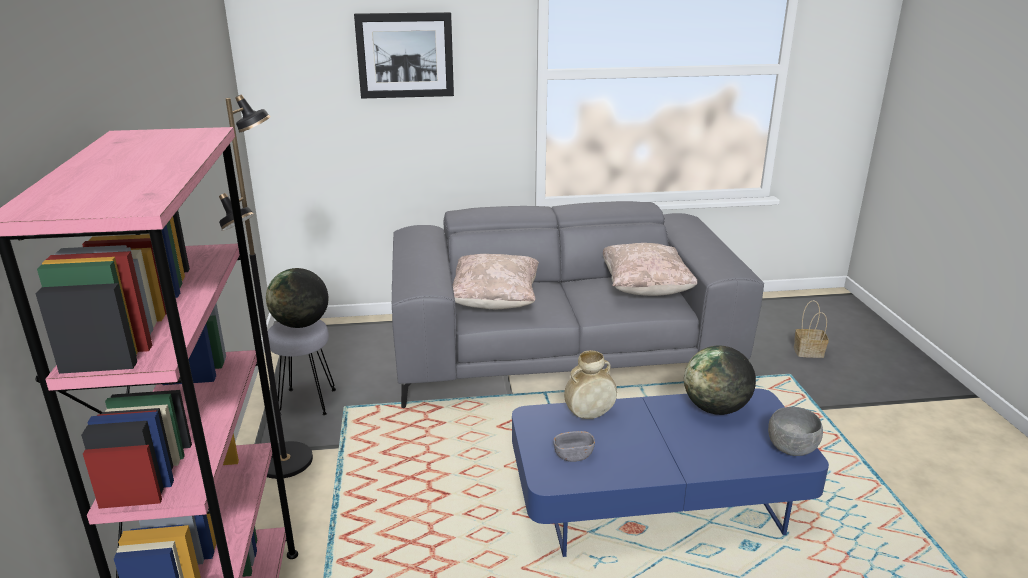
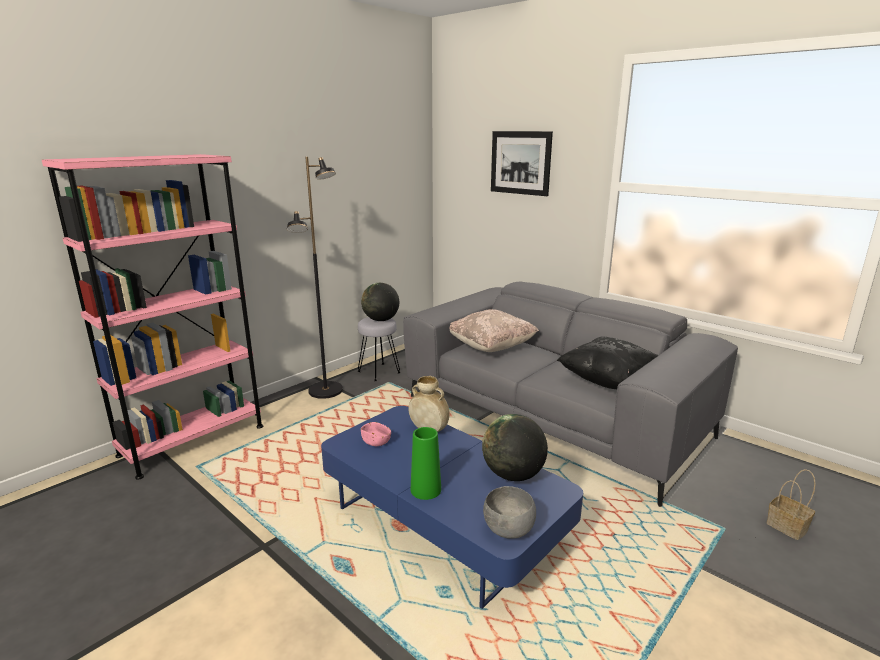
camera: 50 degrees right, 5 degrees down
(573, 455) = (376, 442): grey bowl -> pink bowl
(645, 289) = (609, 381): beige pillow -> black pillow
(694, 463) = (425, 490): none -> green vase

